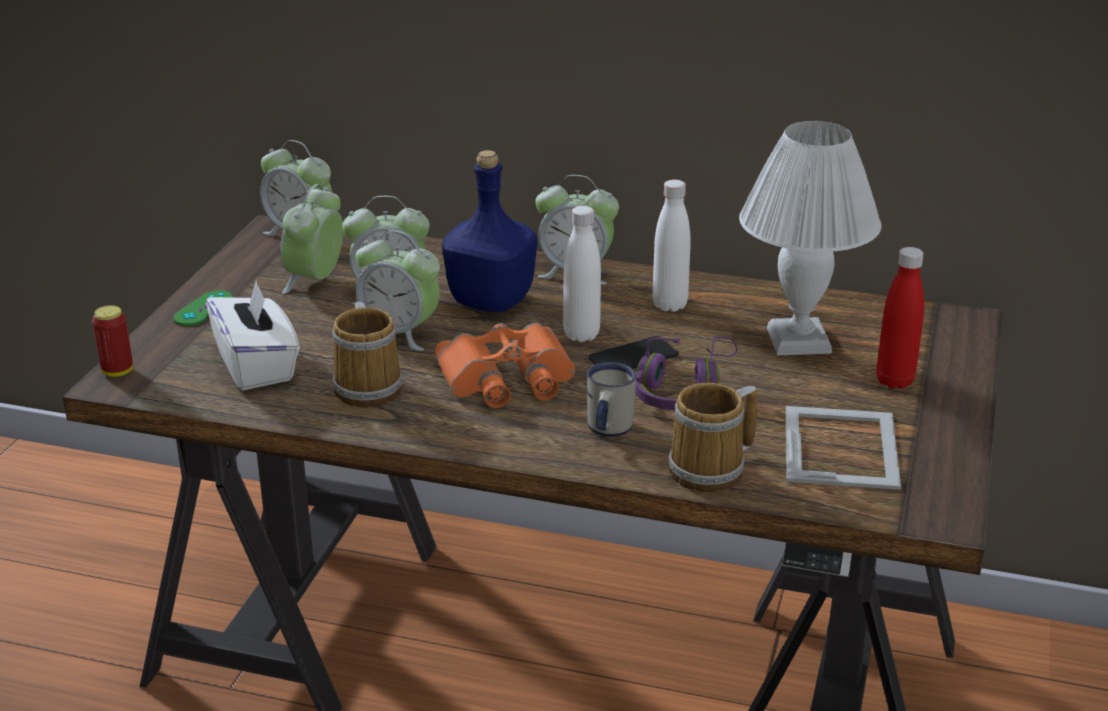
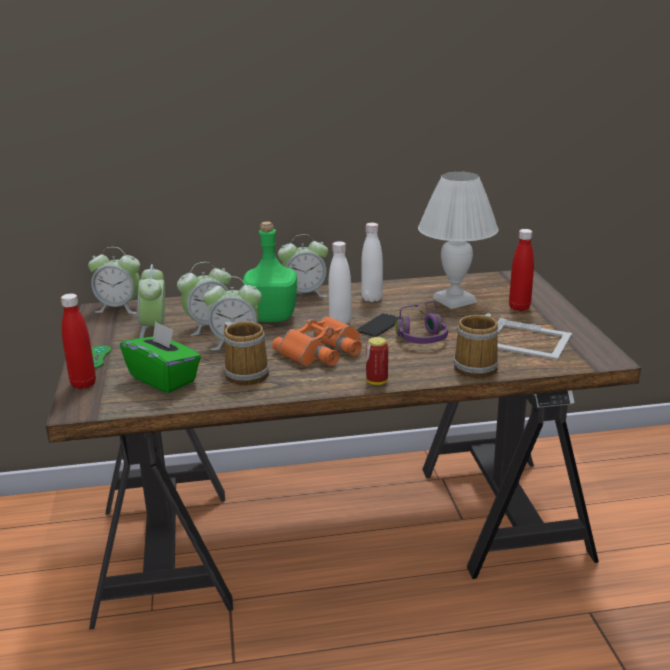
camera: 25 degrees left, 5 degrees down
(117, 371) = (71, 403): can -> can (377, 382)
(155, 346) = (83, 384): none -> red bottle
(257, 366) = (164, 379): white tissue box -> green tissue box
(491, 300) = (272, 316): blue bottle -> green bottle
(607, 430) = (404, 362): white mug -> none
(842, 446) = (527, 340): picture frame -> picture frame turned 135 degrees clockwise

